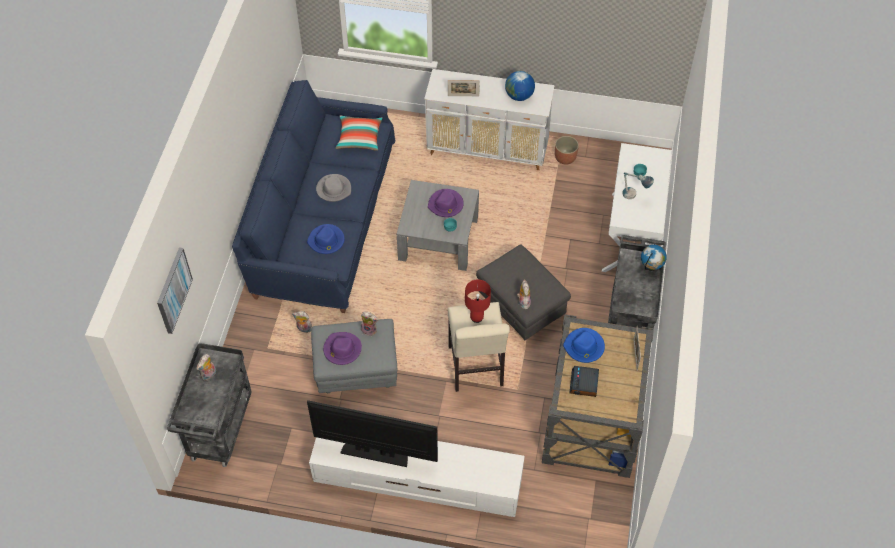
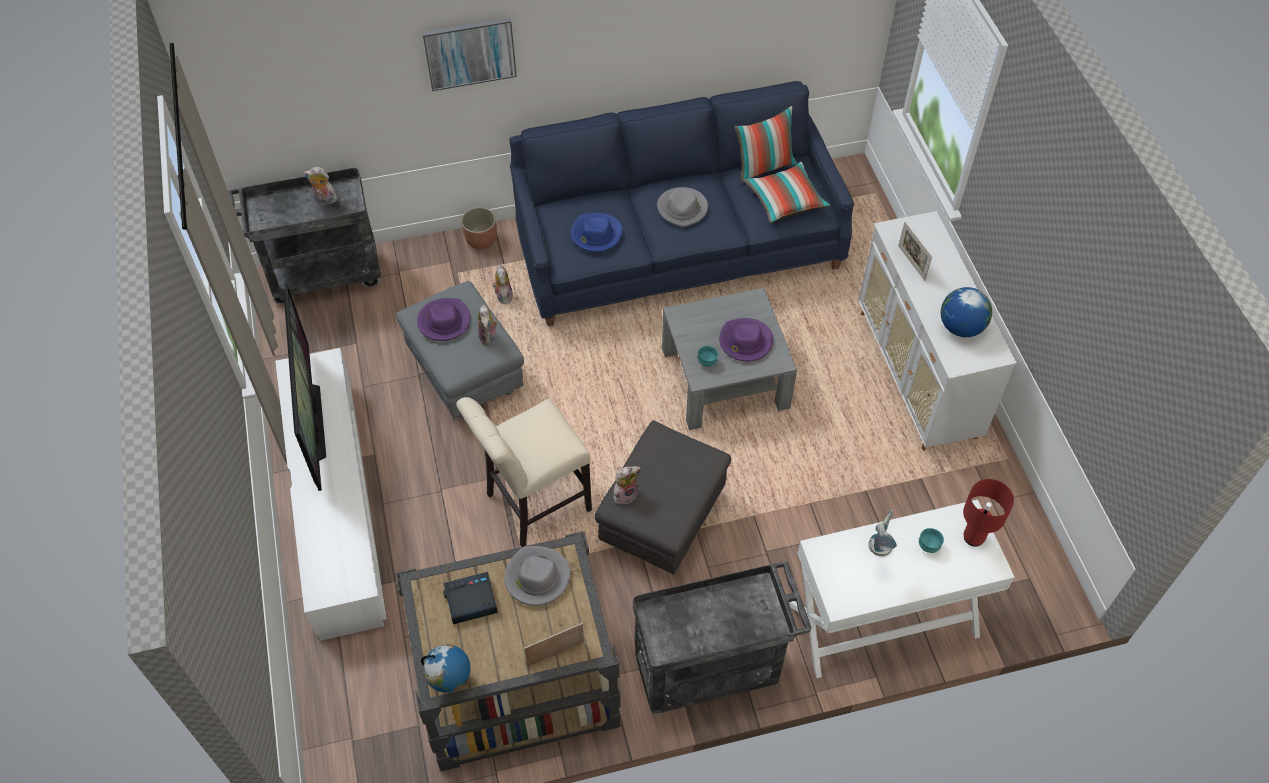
camera: 65 degrees right, 0 degrees up
(173, 290) = (324, 62): picture -> picture (470, 53)
(324, 137) = (763, 167): none -> pillow
(476, 318) = (542, 434): red table lamp -> red table lamp (973, 537)
(565, 158) = (970, 476): planter -> planter (481, 240)
(584, 347) = (536, 577): blue hat -> grey hat
(651, 268) = (754, 629): globe -> globe (450, 682)

